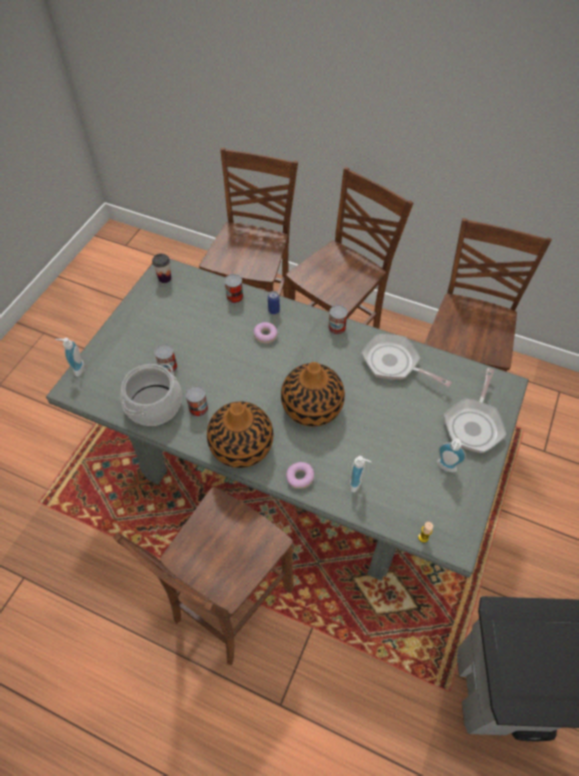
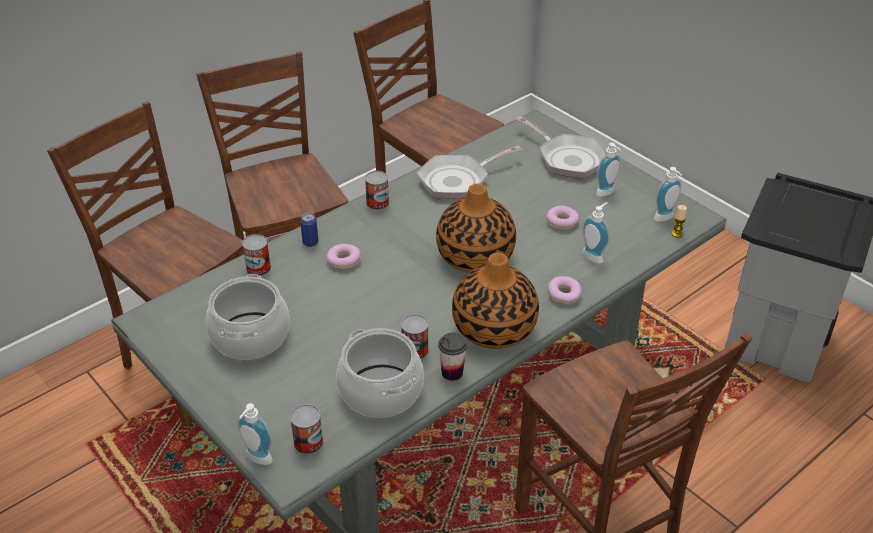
camera: 65 degrees left, 15 degrees down
(164, 278) = (164, 324): cup -> cup (452, 372)
(168, 367) = (327, 361): can -> can (308, 443)
(172, 320) = (249, 336): none -> cooking pot
(386, 448) = (562, 222): none -> donut
(439, 523) = (666, 218): none -> soap dispenser

